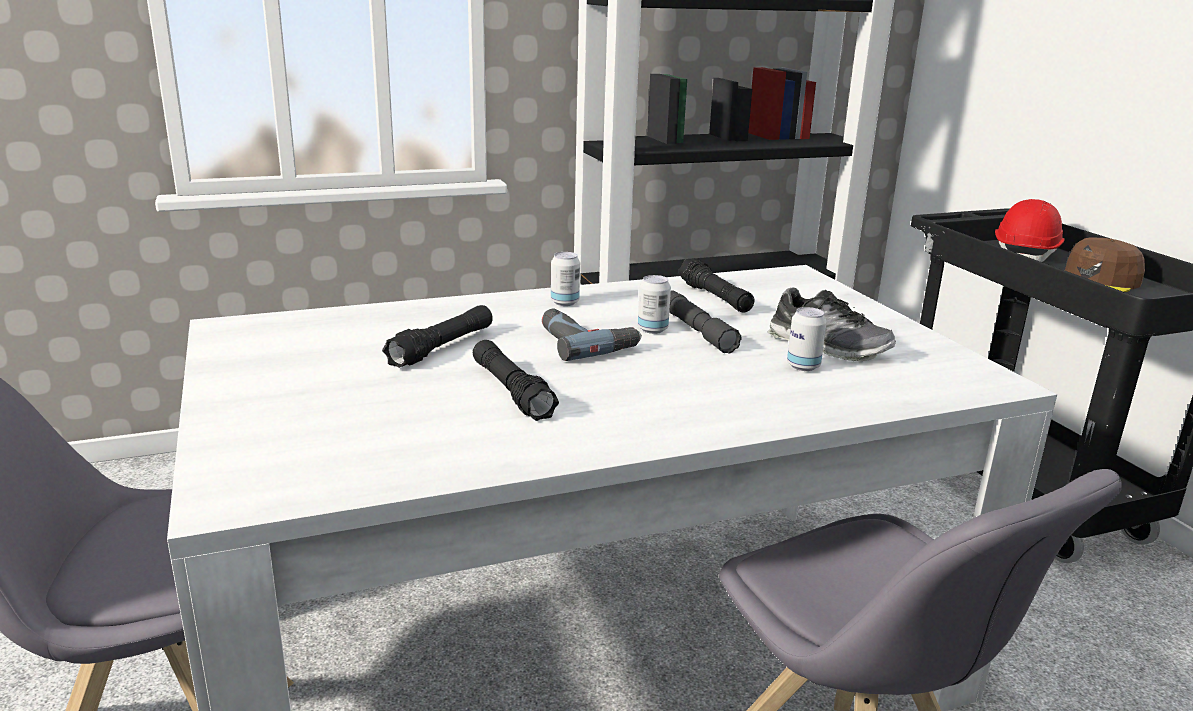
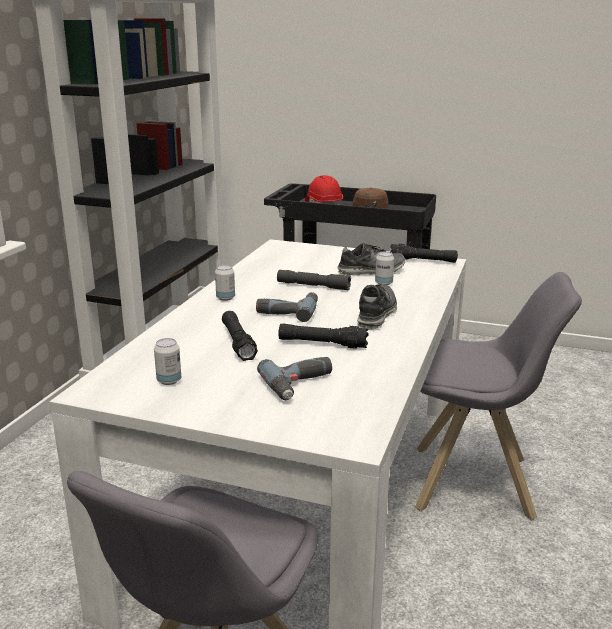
camera: 50 degrees left, 0 degrees up
(363, 416) = (301, 385): none -> power drill
(652, 329) = (296, 293): can -> can (169, 381)
(672, 395) = (376, 315): none -> shoe
(715, 297) = (278, 268): black flashlight -> black flashlight (423, 261)

